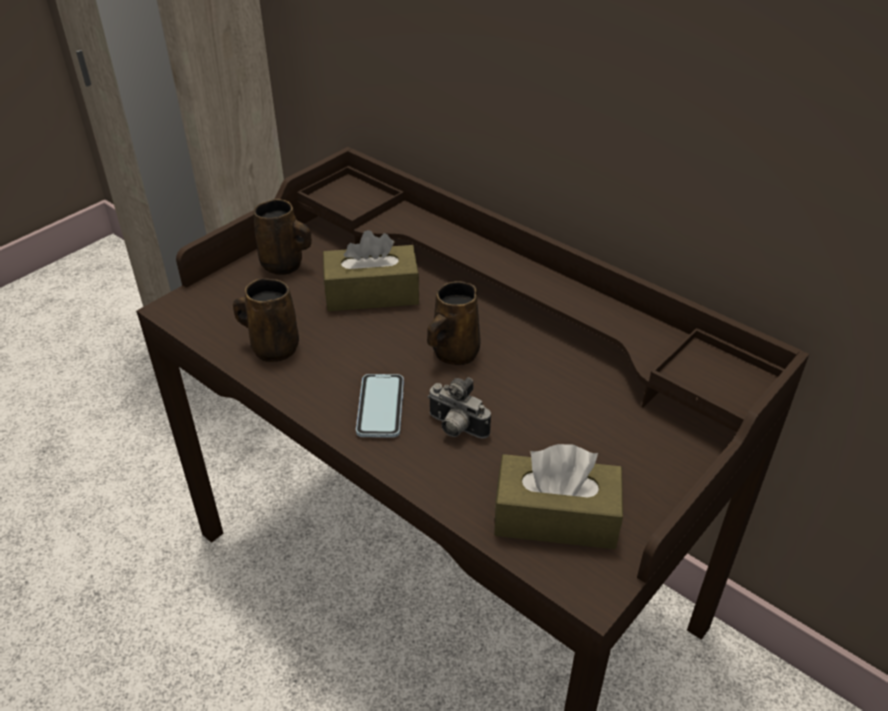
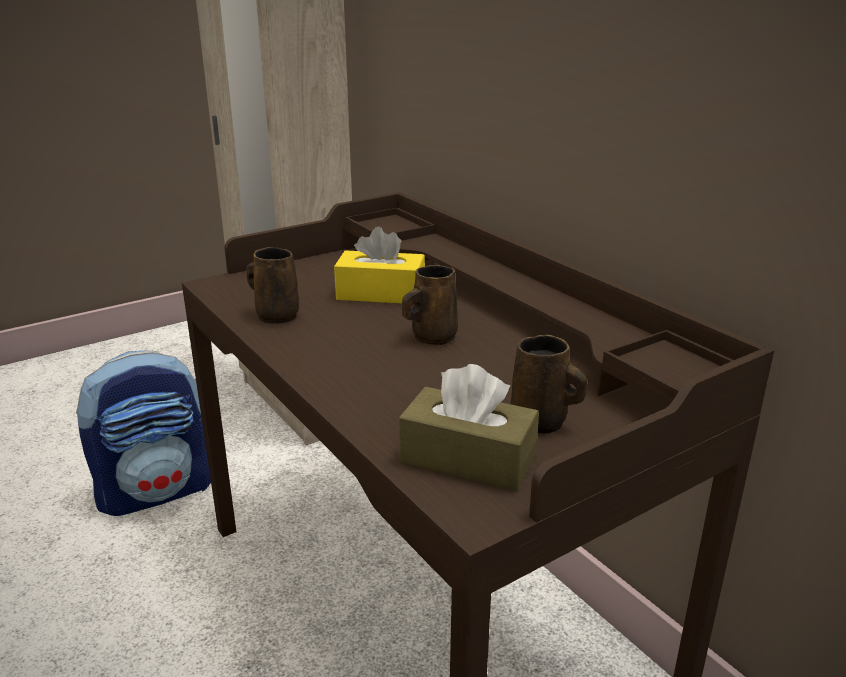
camera: 15 degrees right, 15 degrees down
(114, 500) = (157, 490): none -> backpack
(284, 265) = (317, 270): brown mug -> brown mug (541, 422)
(372, 293) = (381, 293): brown tissue box -> yellow tissue box
(380, 407) = (345, 362): phone -> none
(455, 428) = (405, 385): camera -> none

